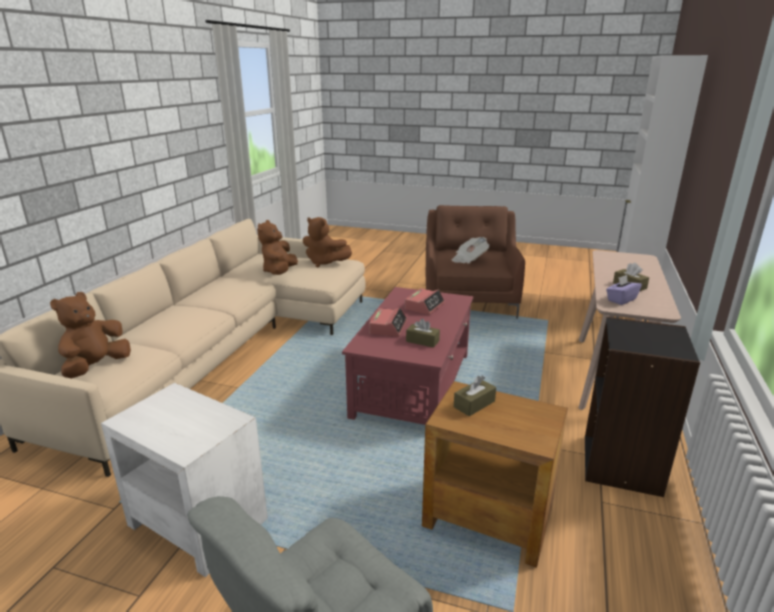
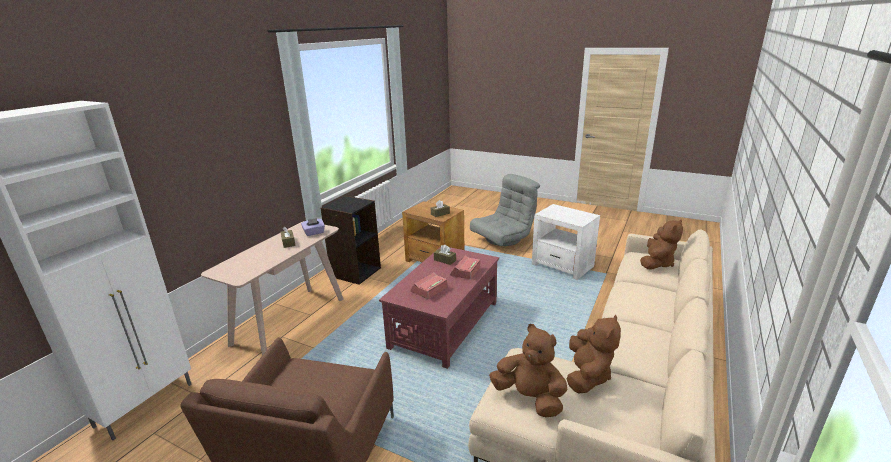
camera: 170 degrees left, 0 degrees up
(469, 259) = (317, 390): newspaper -> none

